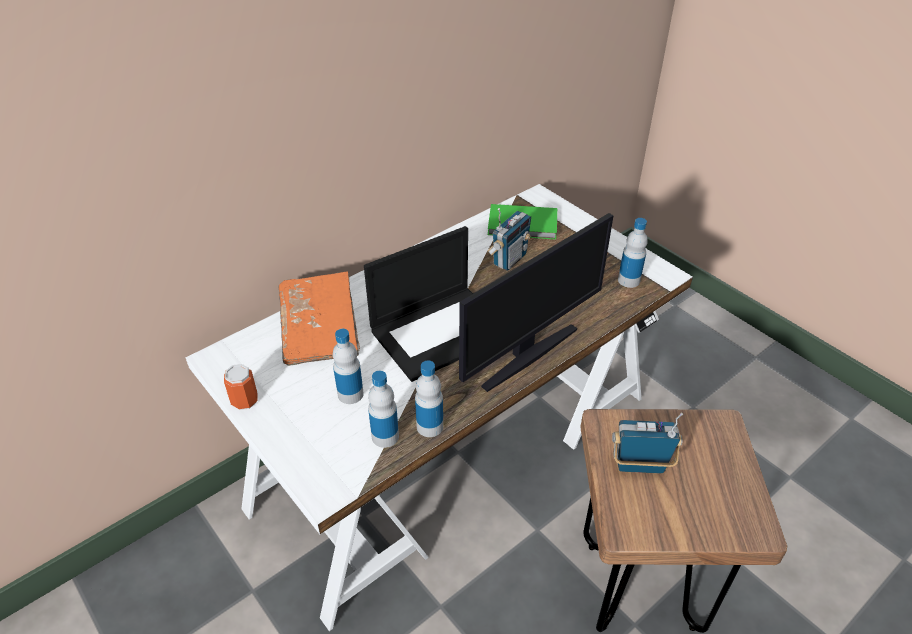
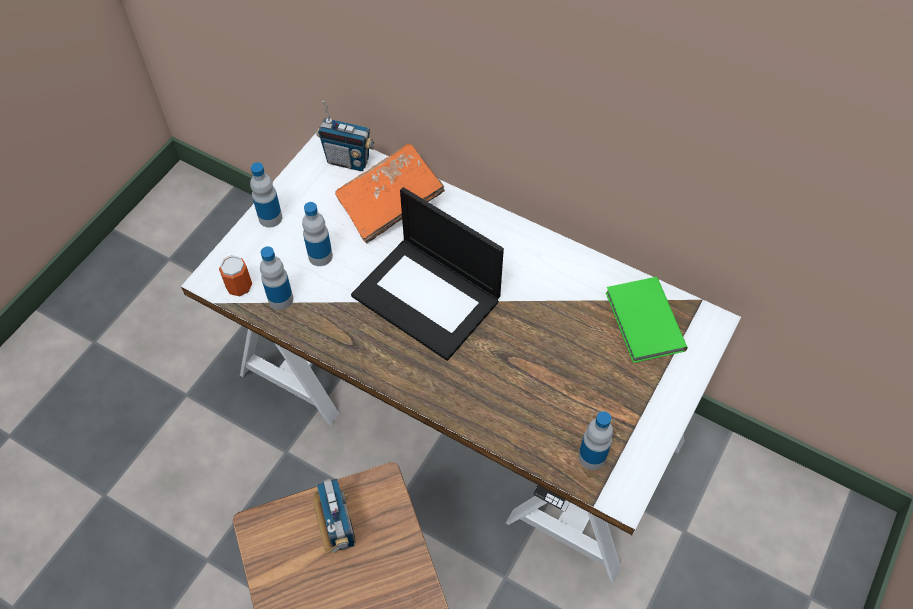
camera: 70 degrees right, 15 degrees up
(244, 400) = (287, 186): can -> can (239, 286)
(430, 426) = (303, 328): bottle -> bottle (270, 218)
(509, 259) = (571, 325): radio -> radio (348, 161)
(527, 355) = (424, 383): monitor -> none

